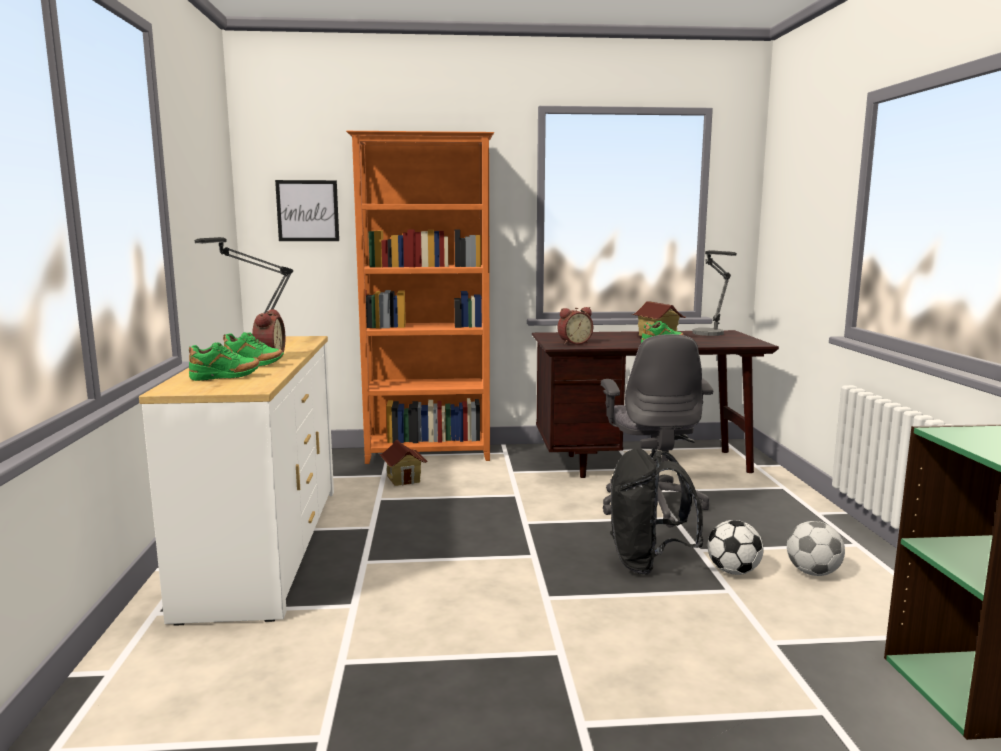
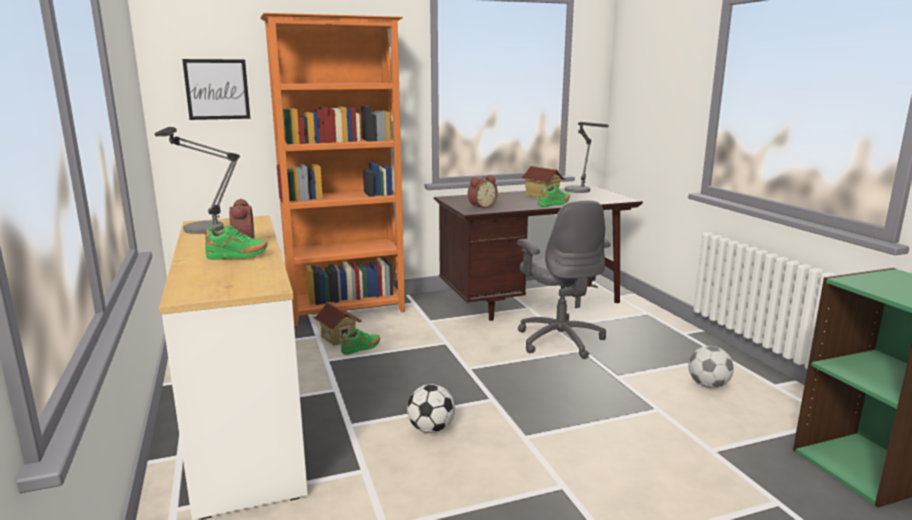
camera: 15 degrees left, 5 degrees up
(225, 377) = (226, 275): green shoe -> green shoe (361, 349)
(648, 563) = (585, 393): black backpack -> none
(733, 571) = (652, 392): football -> football (431, 429)

